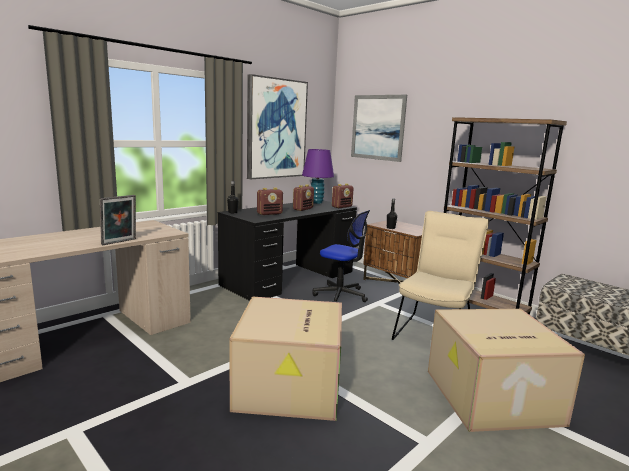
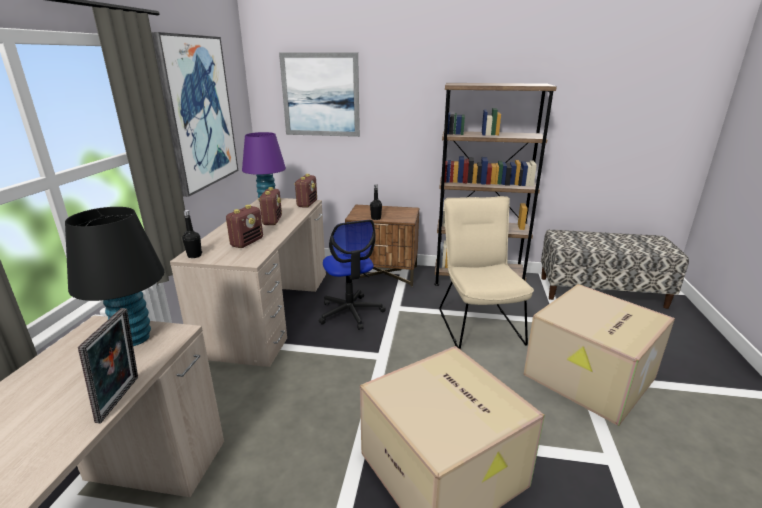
camera: 35 degrees left, 10 degrees up
(155, 229) = (134, 338): none -> black table lamp
(290, 278) = (270, 309): black desk -> beige desk
(340, 295) = (350, 312): office chair -> office chair turned 75 degrees clockwise

